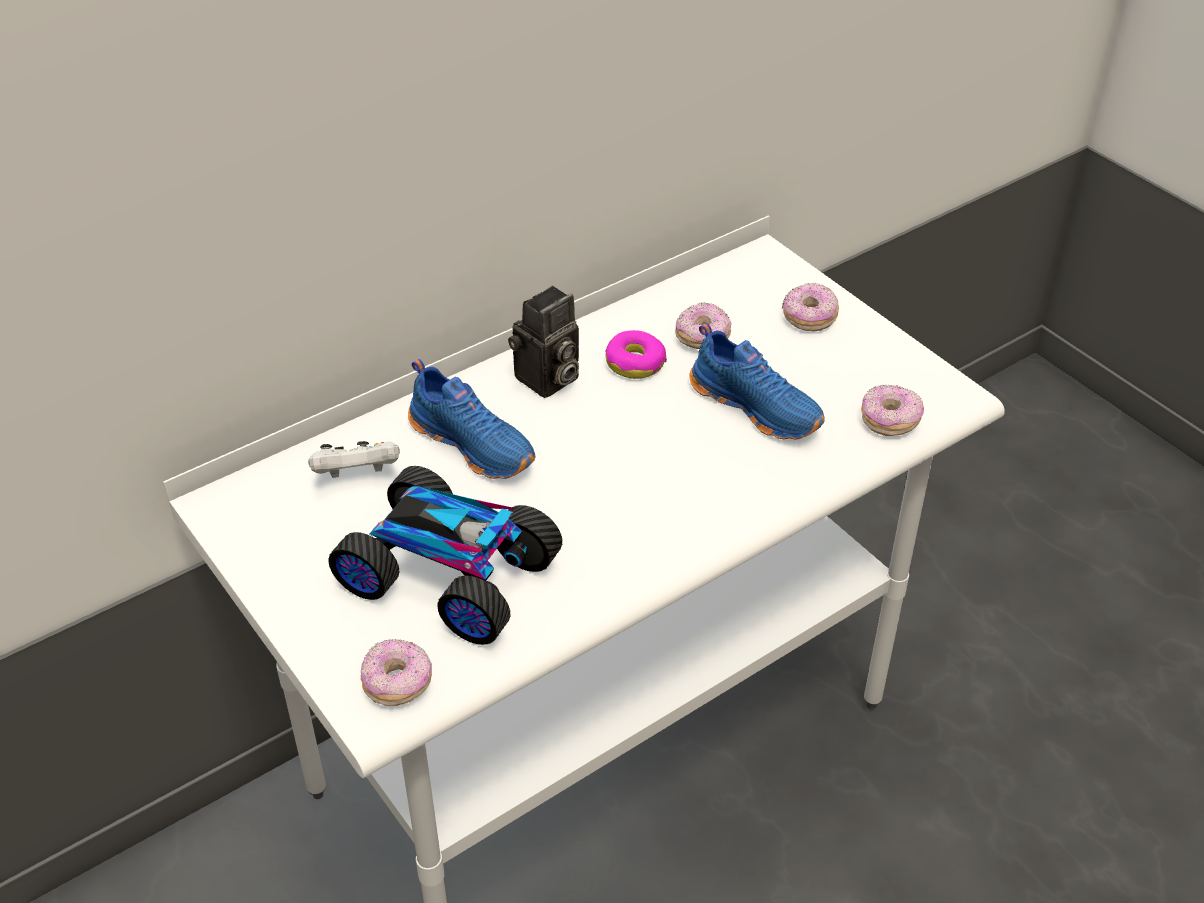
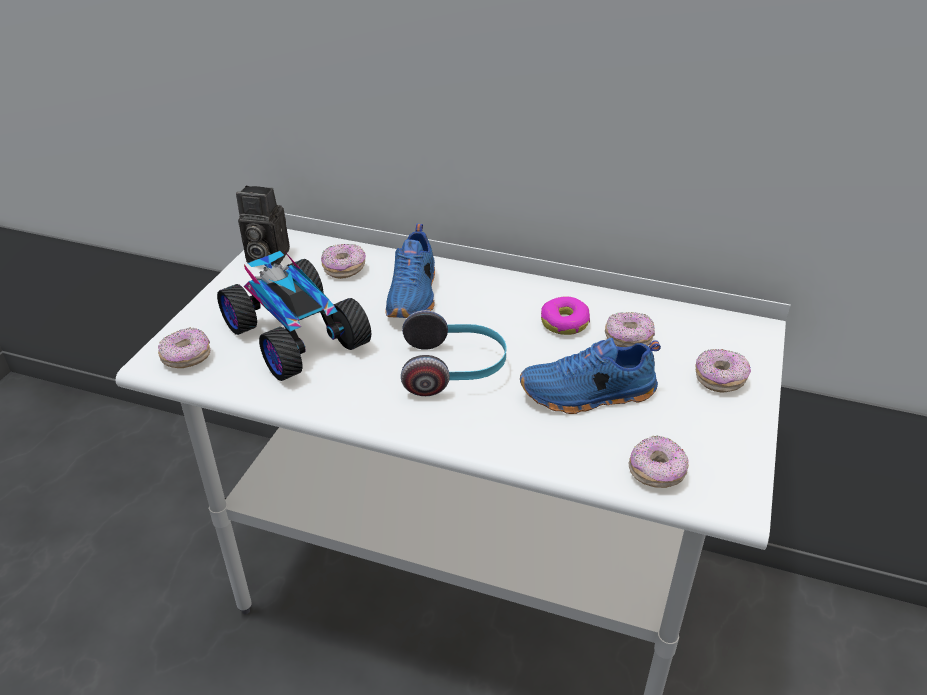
camera: 55 degrees right, 5 degrees down
(357, 475) = (344, 269): white game controller -> donut
(450, 572) = (293, 336): toy car -> toy car turned 150 degrees clockwise
(547, 381) = (502, 296): camera -> camera (264, 256)
(634, 474) = (454, 370): none -> headphones
(757, 406) = (588, 395): blue shoe -> blue shoe turned 75 degrees clockwise

